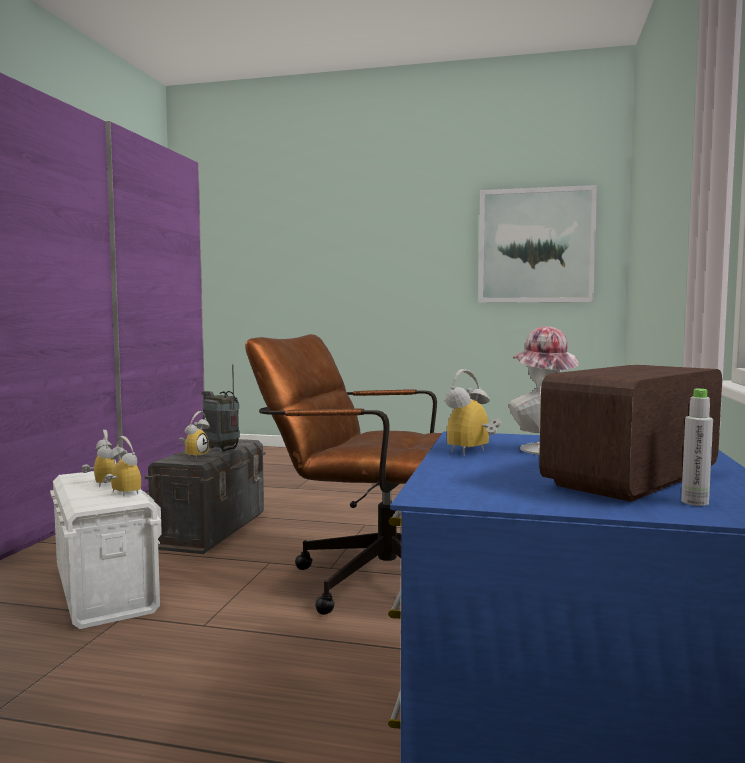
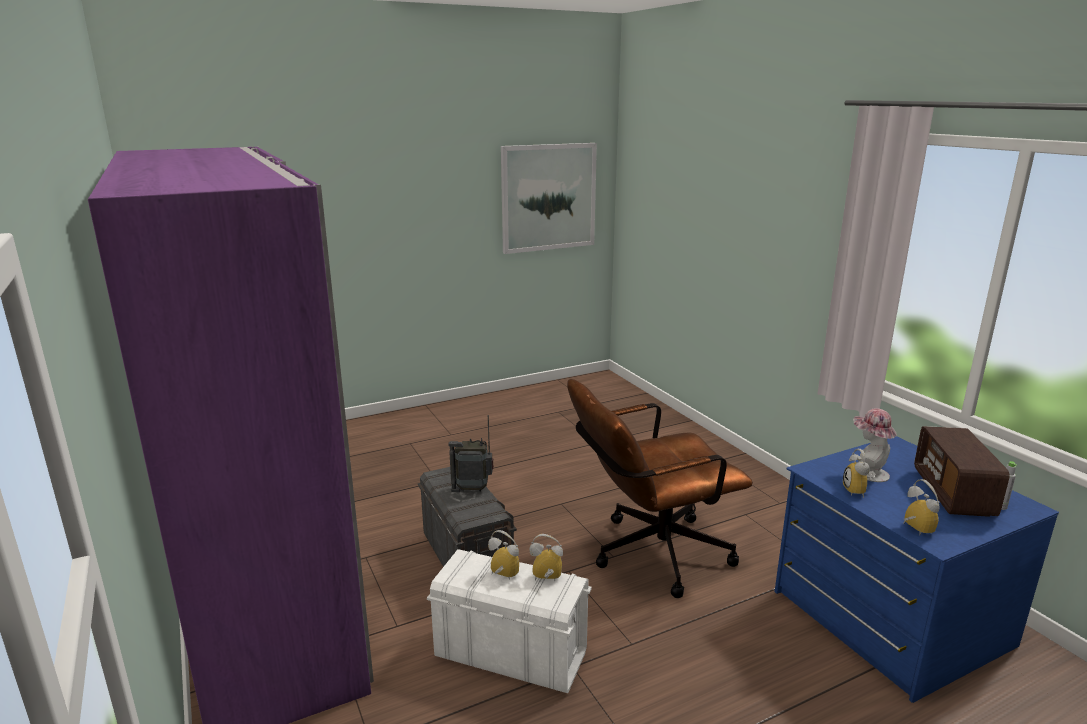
camera: 40 degrees left, 15 degrees up
(194, 456) = (474, 507): alarm clock -> alarm clock (913, 529)

